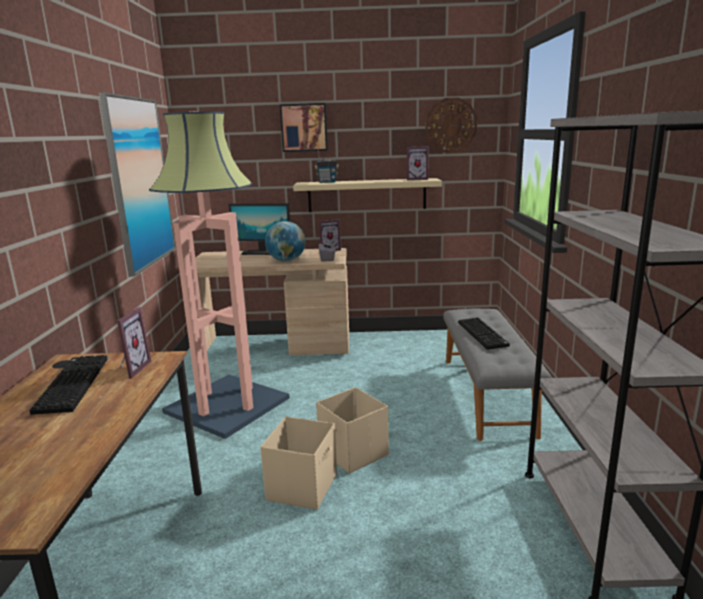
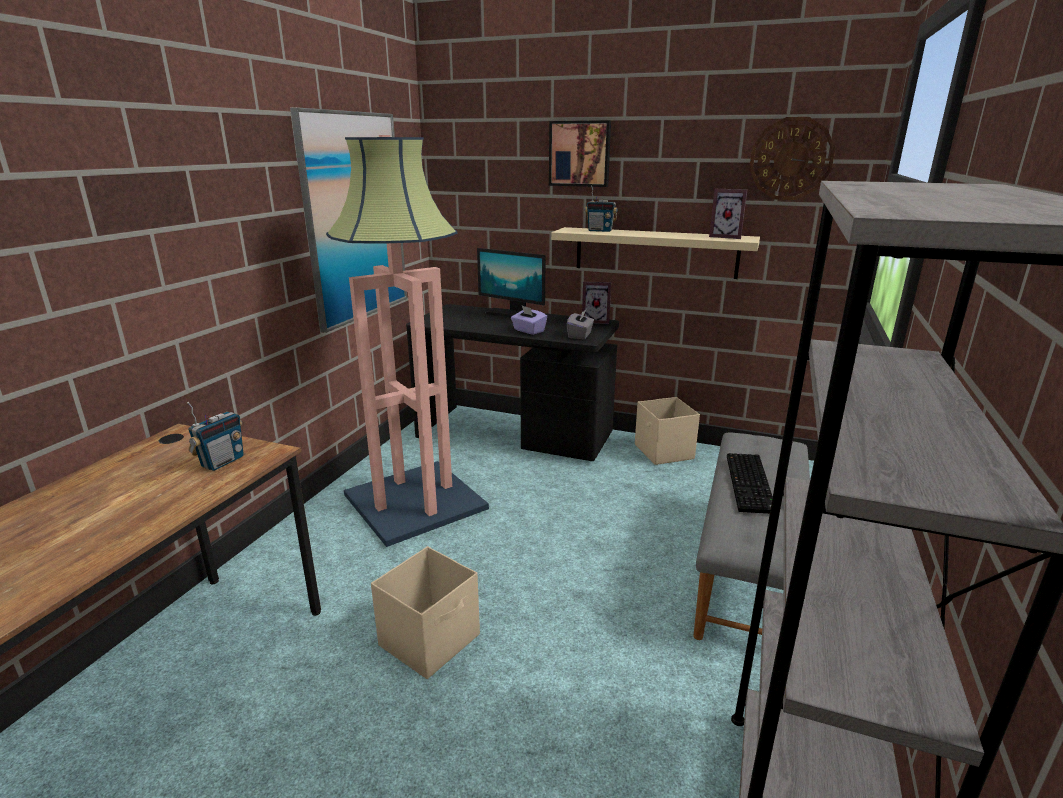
camera: 20 degrees right, 5 degrees up
(71, 384) = (150, 469): keyboard -> none
(131, 369) = (222, 462): picture frame -> radio
(276, 347) = (515, 434): beige desk -> black desk
(286, 261) = (528, 331): globe -> purple tissue box
(353, 453) = (517, 609): beige storage box -> beige storage box (663, 452)

